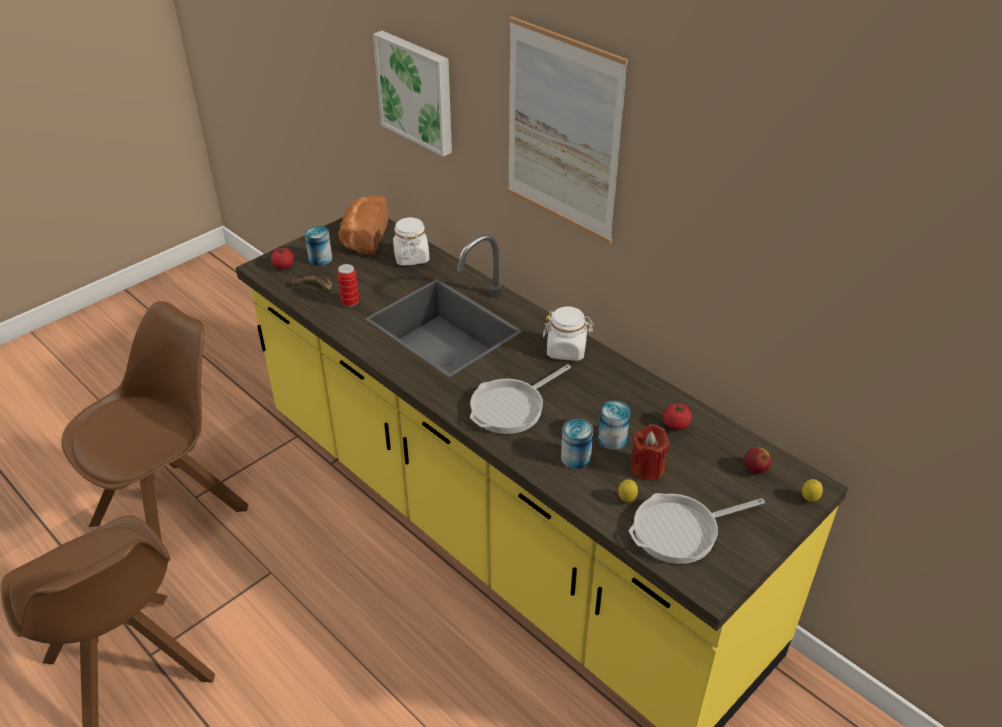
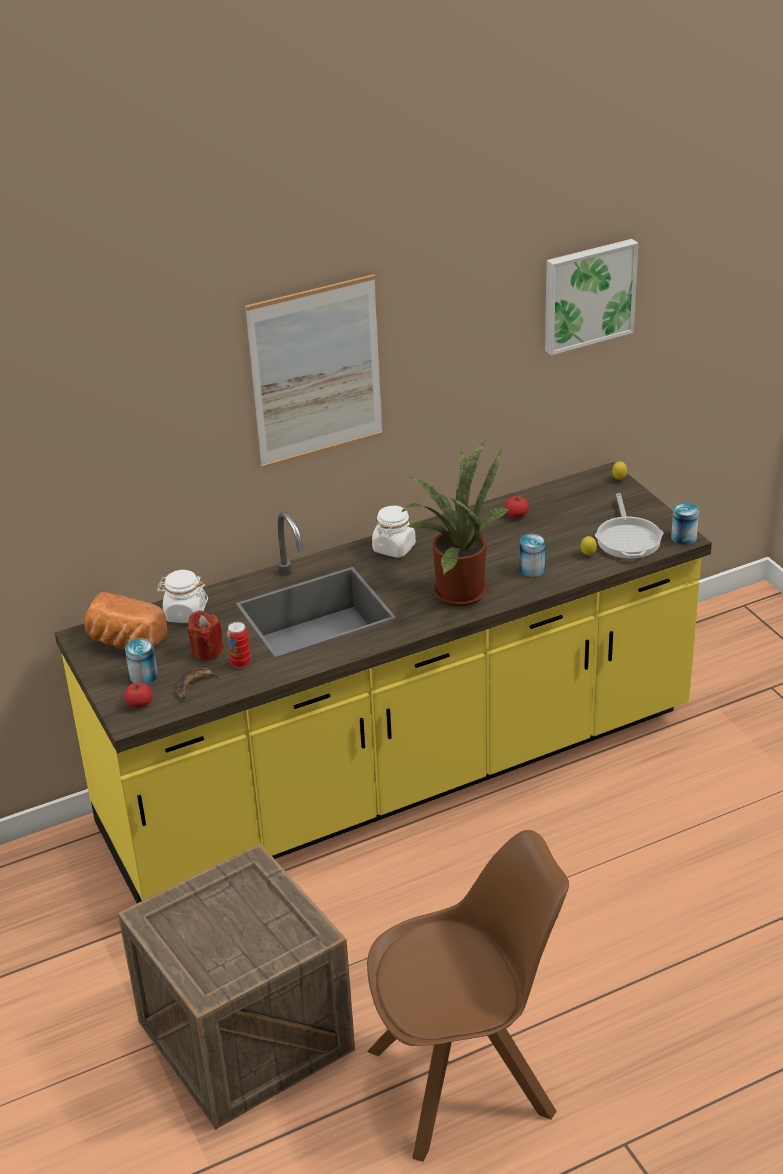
camera: 70 degrees left, 5 degrees down
(174, 513) = (245, 1035): brown chair -> crate
(417, 91) = (121, 450): picture -> picture (587, 295)
(511, 407) = (455, 590): frying pan -> potted plant
(612, 439) = (518, 548): can -> can (683, 537)
(647, 468) = (558, 539): red candle -> red candle (207, 651)
(755, 469) = (580, 493): apple -> none

